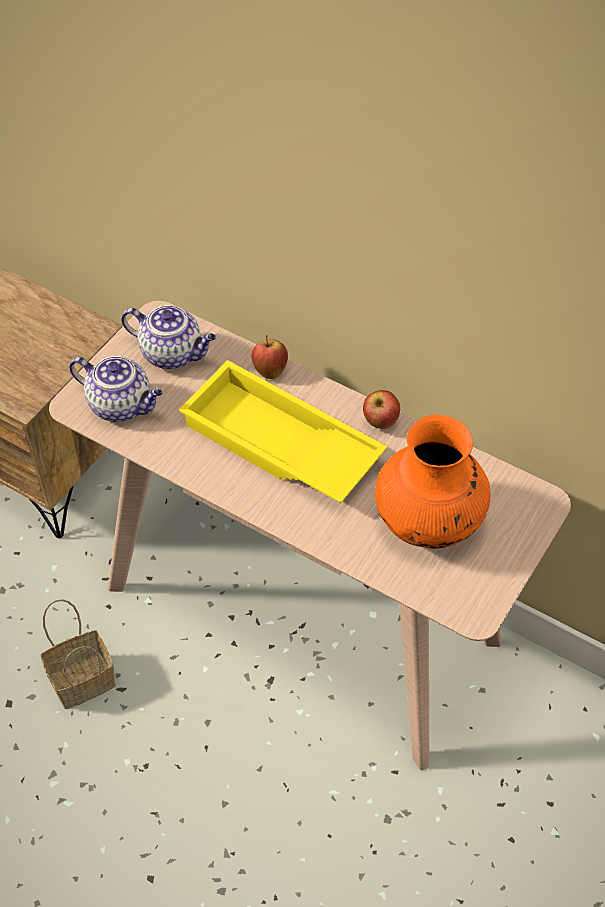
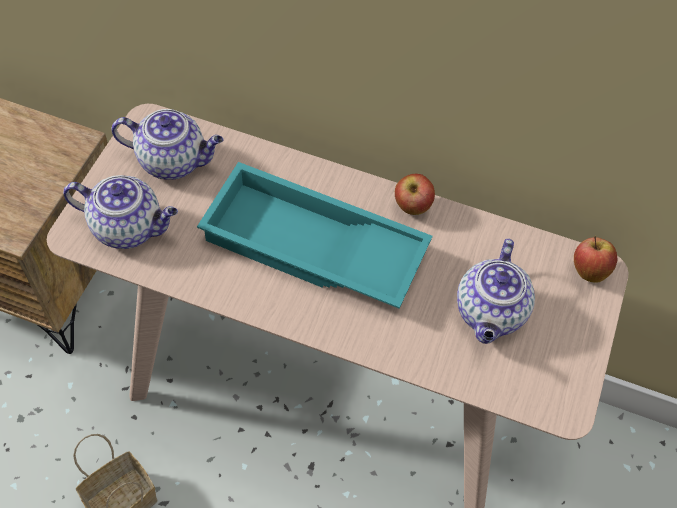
camera: 15 degrees left, 5 degrees up
(270, 370) = (282, 165): apple -> apple (588, 270)
(278, 445) = (311, 249): yellow tray -> turquoise tray
(428, 523) = (490, 313): orange vase -> teapot

